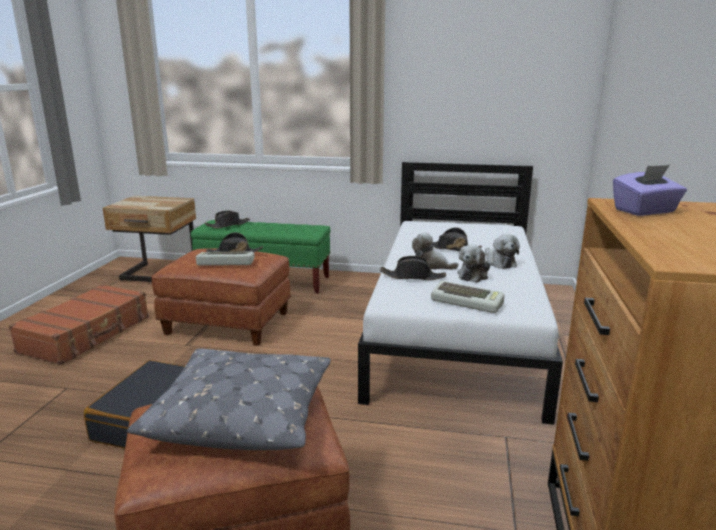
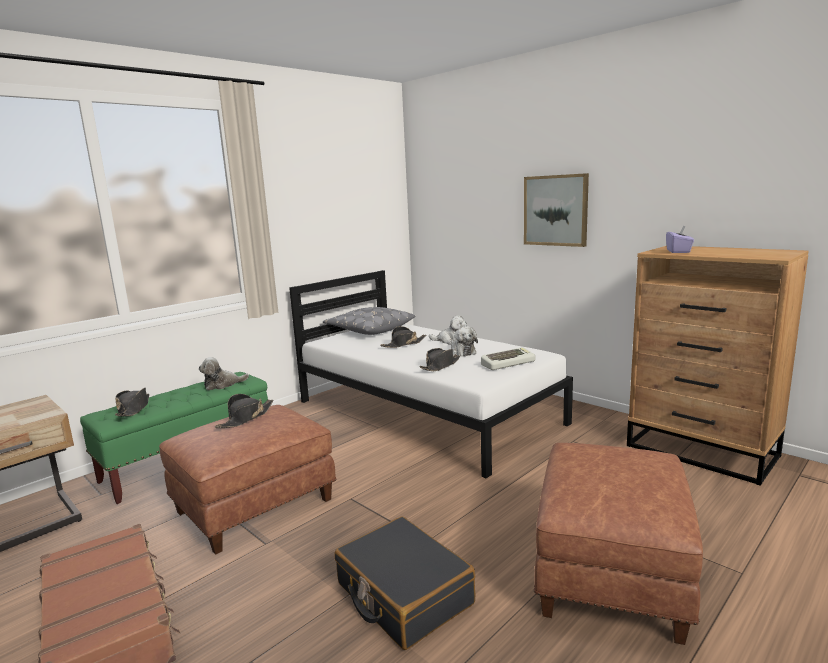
camera: 55 degrees left, 5 degrees down
(225, 262) = (266, 426): keyboard -> none
(242, 413) = (606, 467): grey pillow -> grey pillow (369, 330)
(431, 265) = (425, 357): plush toy -> plush toy (222, 384)
(671, 115) = (555, 210): none -> picture

